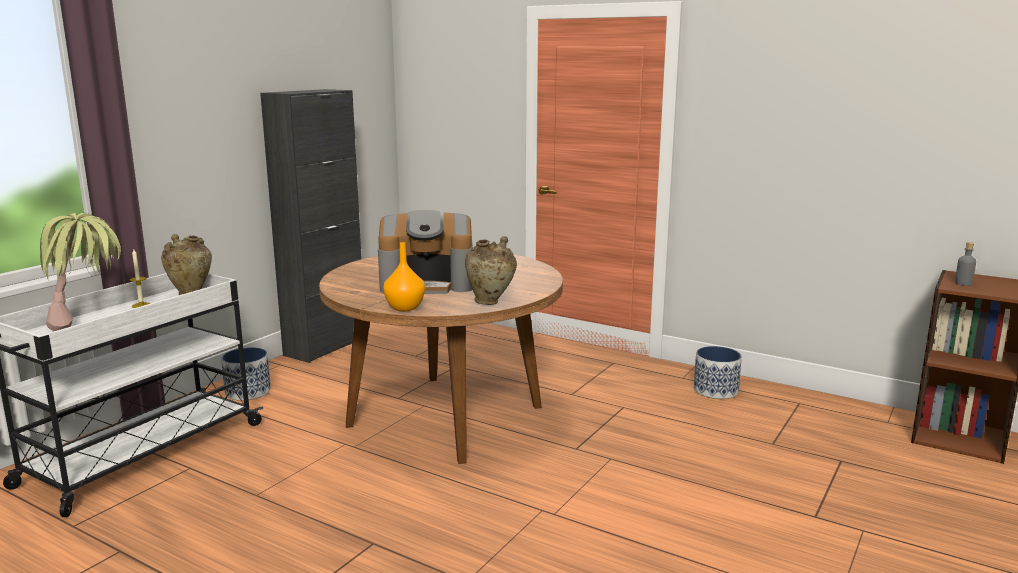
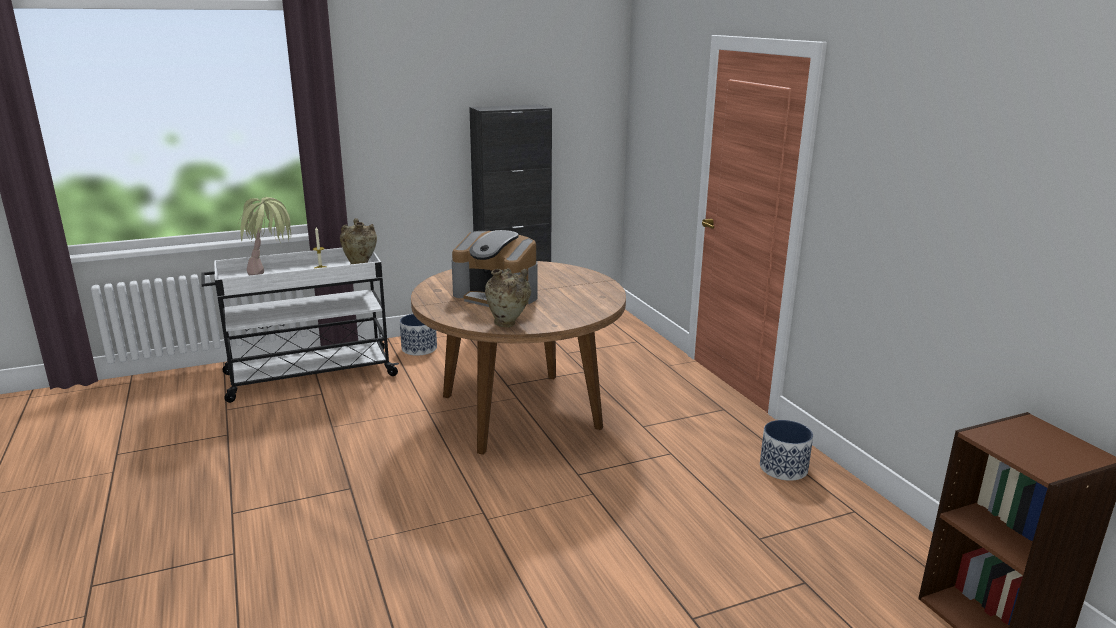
camera: 35 degrees right, 5 degrees up
(405, 308) = (441, 313): orange vase -> none
(963, 283) = (1008, 436): grey bottle -> none

